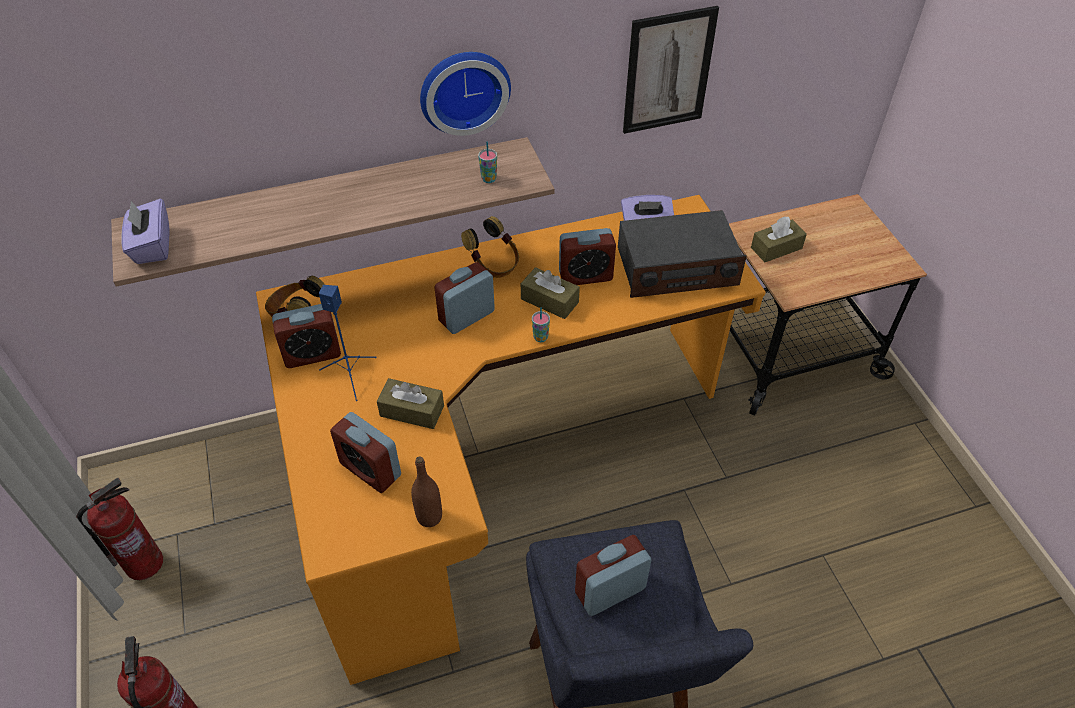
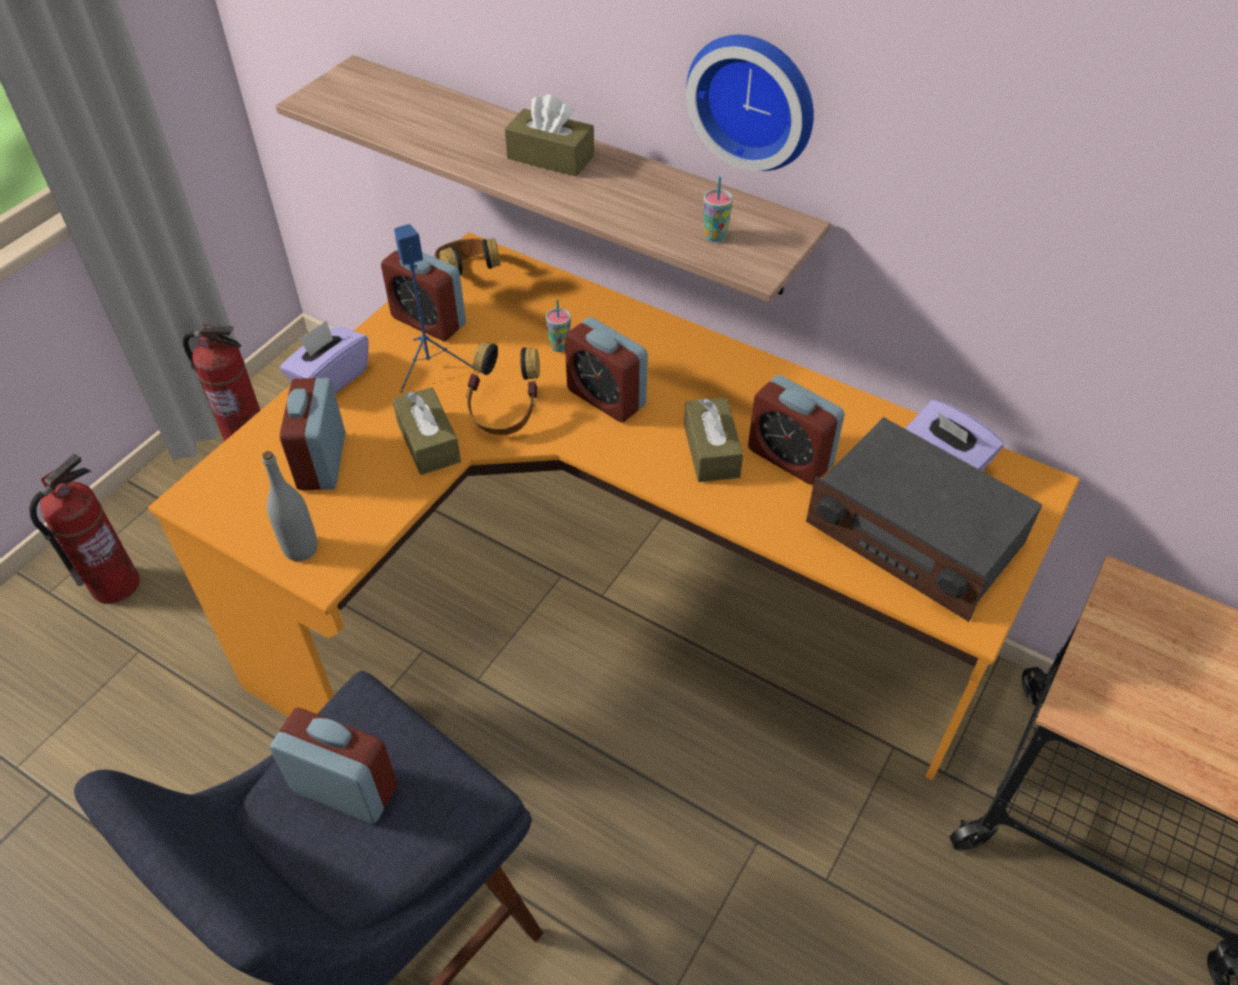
camera: 50 degrees right, 0 degrees up
(152, 246) = (342, 96): purple tissue box -> purple tissue box (330, 379)
(429, 517) = (301, 549): brown bottle -> grey bottle
(466, 316) = (606, 398): alarm clock -> alarm clock turned 150 degrees counterclockwise
(493, 264) = (710, 368): headphones -> headphones (504, 412)
(540, 337) = (645, 479): cup -> cup (559, 346)
(668, 71) = (1082, 239): picture -> none
(776, 248) = (1140, 639): brown tissue box -> brown tissue box (550, 157)

